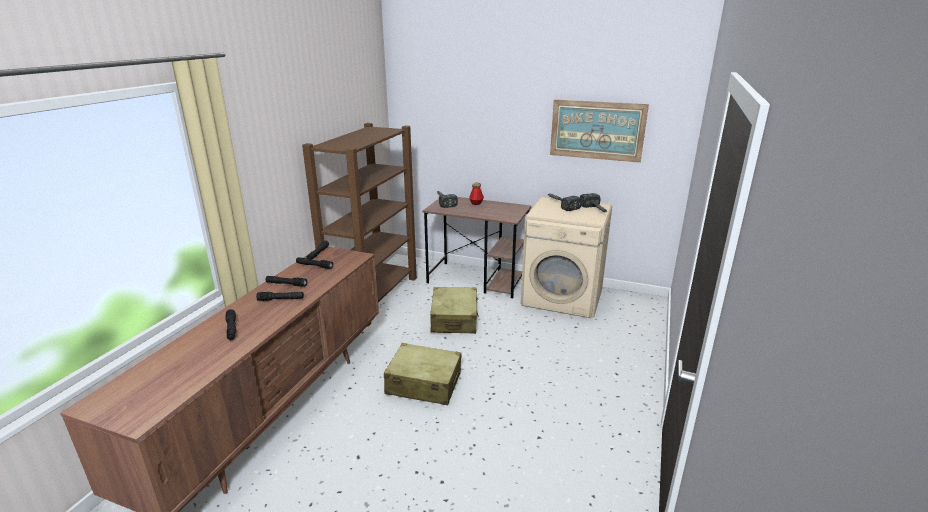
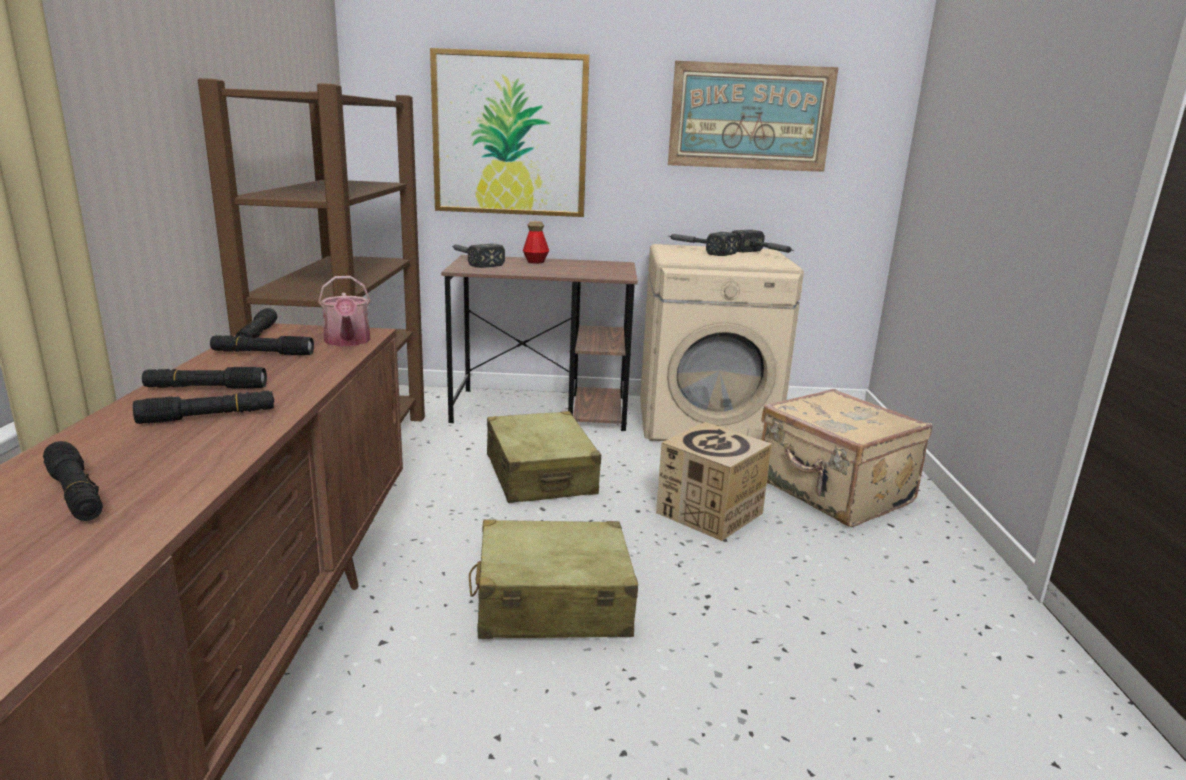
camera: 20 degrees left, 5 degrees down
(349, 261) = (347, 342): none -> watering can
(467, 135) = (510, 135): none -> picture
(524, 352) = (709, 513): none -> cardboard box
(599, 350) = (833, 492): none -> beige suitcase

